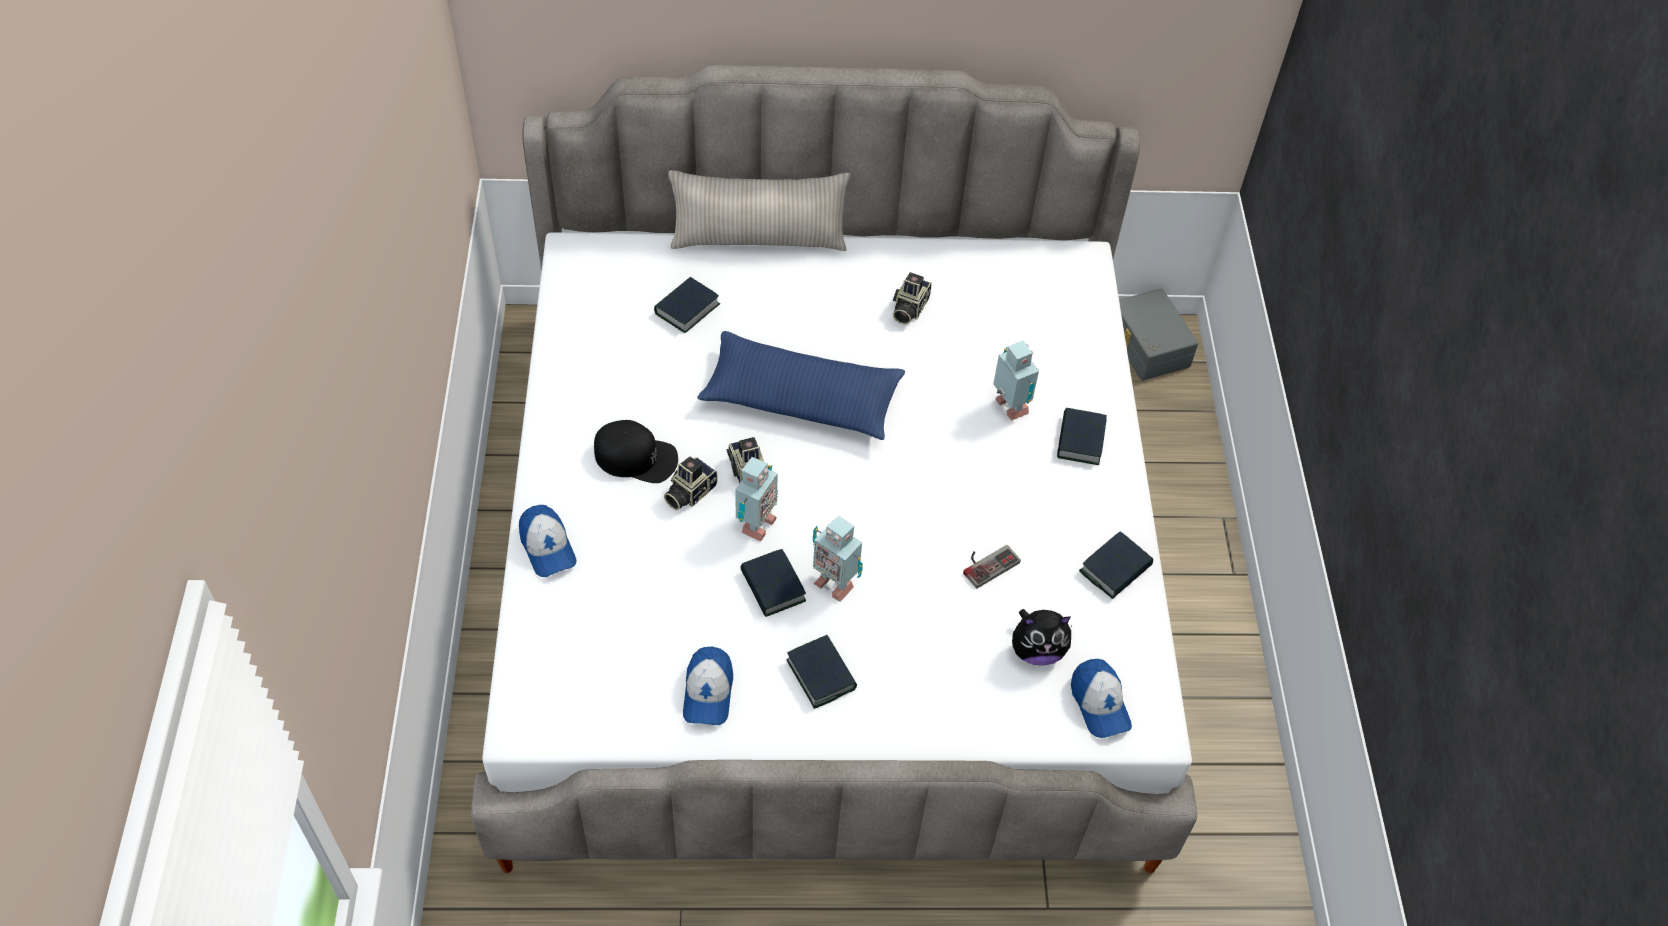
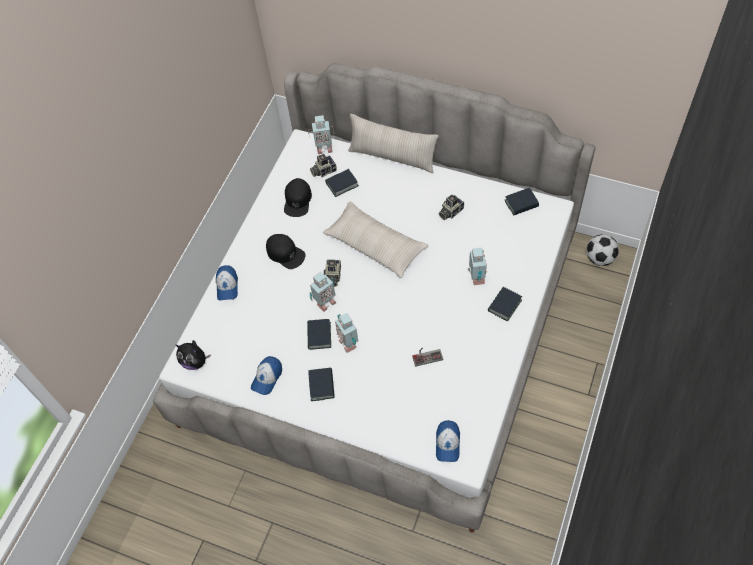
camera: 30 degrees right, 5 degrees up
(614, 357) = (297, 200): none -> black cap
(621, 254) = (324, 148): none -> toy robot
(689, 492) = (301, 278): camera -> camera (323, 171)
(801, 398) = (375, 245): blue pillow -> beige pillow
(1037, 650) = (430, 407): plush toy -> plush toy (195, 361)
(1115, 569) = (489, 378): book -> book (521, 204)
(1146, 346) = (600, 258): grey storage box -> football

